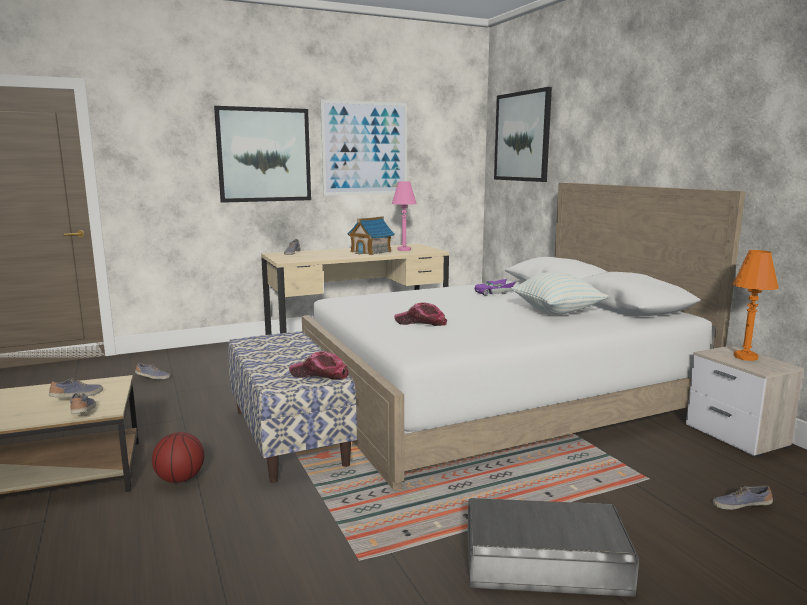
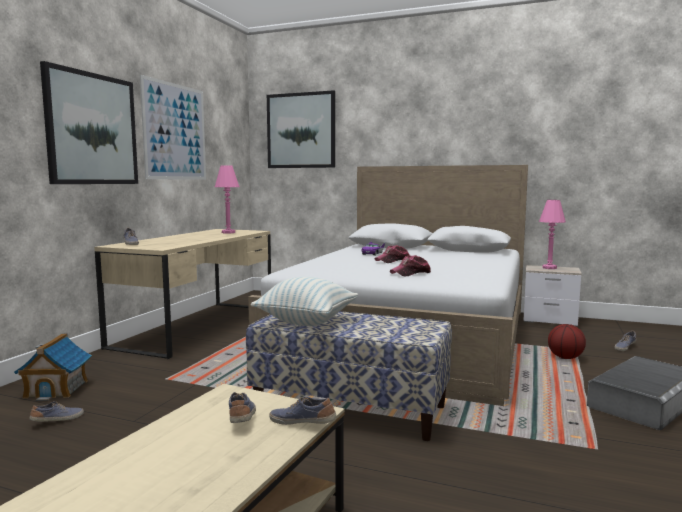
camera: 45 degrees left, 5 degrees down
(180, 479) = (357, 476): basketball -> basketball (565, 358)
(319, 374) = (420, 325): cap -> cap (393, 261)
(371, 252) = (207, 236): toy house -> toy house (57, 389)
(556, 312) = (450, 256): pillow -> pillow (306, 322)
(745, 357) = (549, 268): orange table lamp -> pink table lamp

